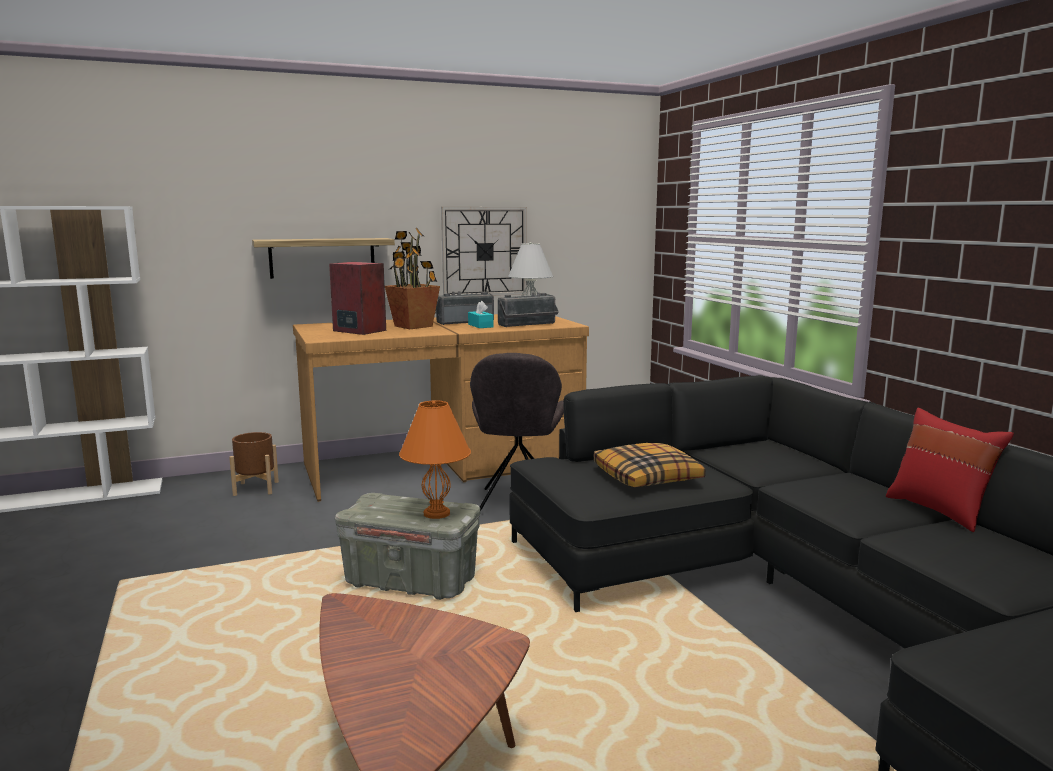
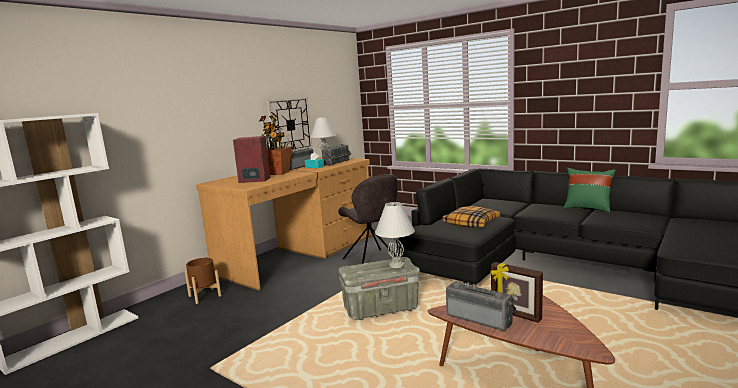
camera: 30 degrees left, 0 degrees up
(322, 257) = (207, 138): shelf -> none
(363, 635) = (480, 318): none -> radio
(417, 653) = (515, 315): none -> picture frame
(436, 513) = (396, 265): orange table lamp -> white table lamp
(940, 511) = (587, 208): red pillow -> green pillow

